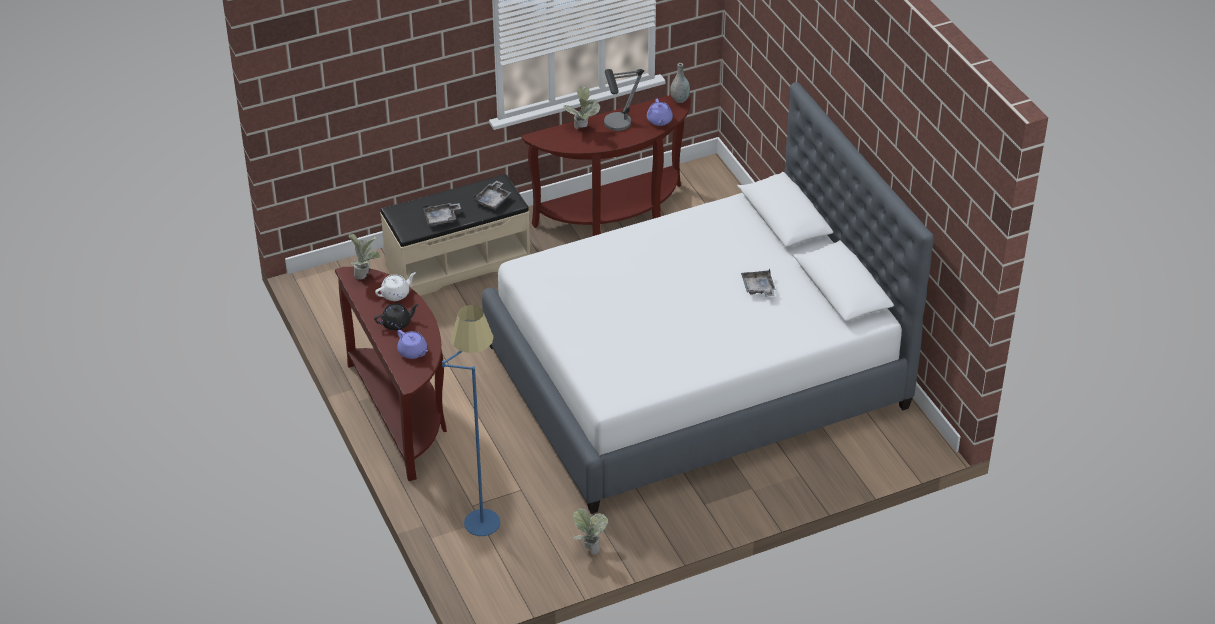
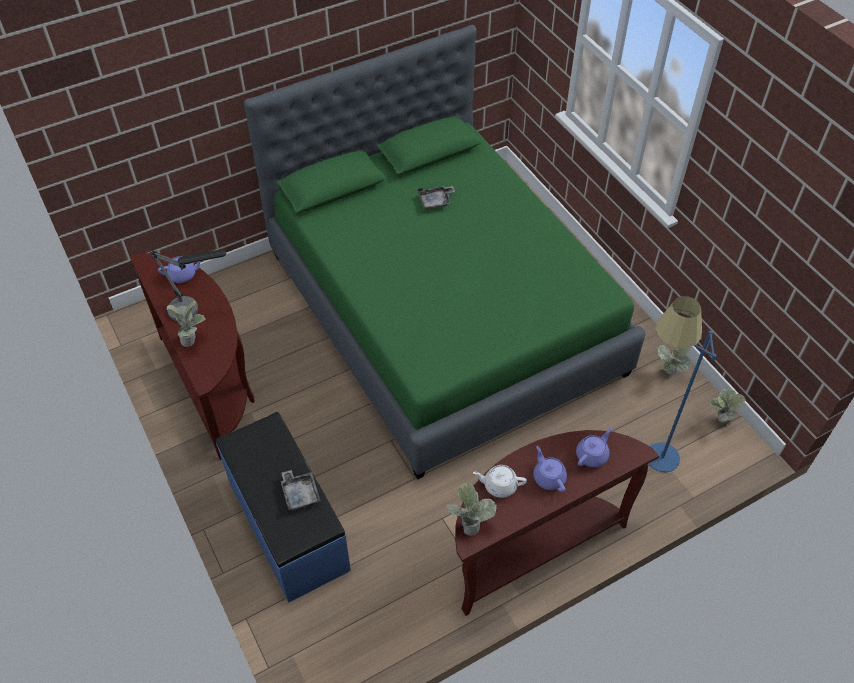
camera: 95 degrees left, 10 degrees up
(396, 294) = (499, 485): white teapot -> white teapot turned 45 degrees counterclockwise
(397, 323) = (548, 477): black teapot -> purple teapot
(457, 263) = (287, 525): beige bench -> blue bench
(493, 200) = (266, 445): grey tray -> none
(520, 578) = (719, 420): none -> potted plant
(679, 100) = (147, 261): grey vase -> none
(696, 376) = (443, 312): white bed -> green bed

